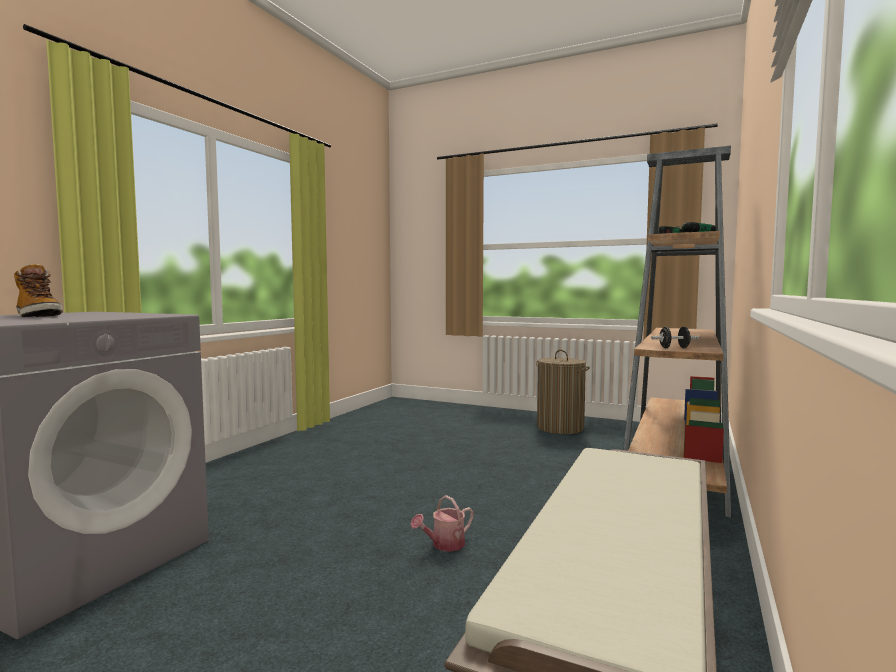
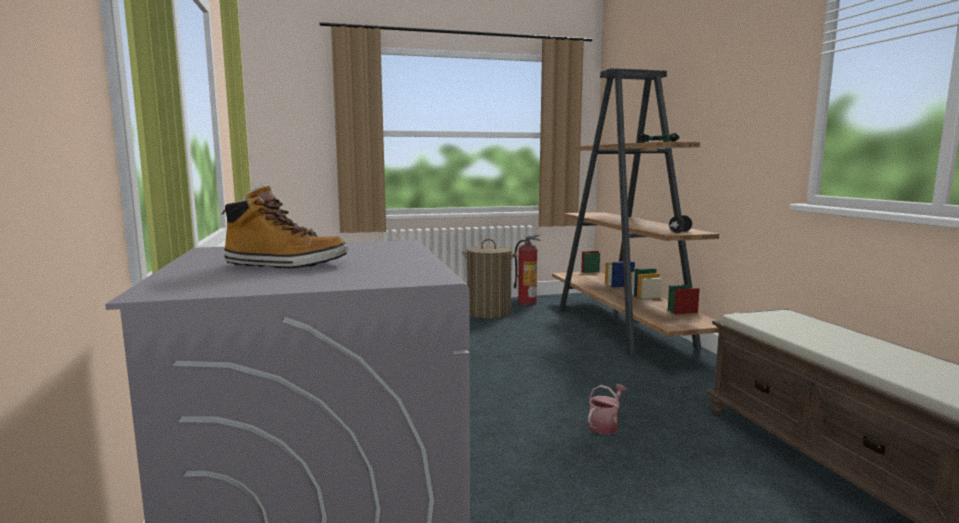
camera: 40 degrees left, 5 degrees up
(444, 545) = (605, 425): watering can -> watering can turned 150 degrees counterclockwise
(619, 427) = (527, 303): none -> fire extinguisher

